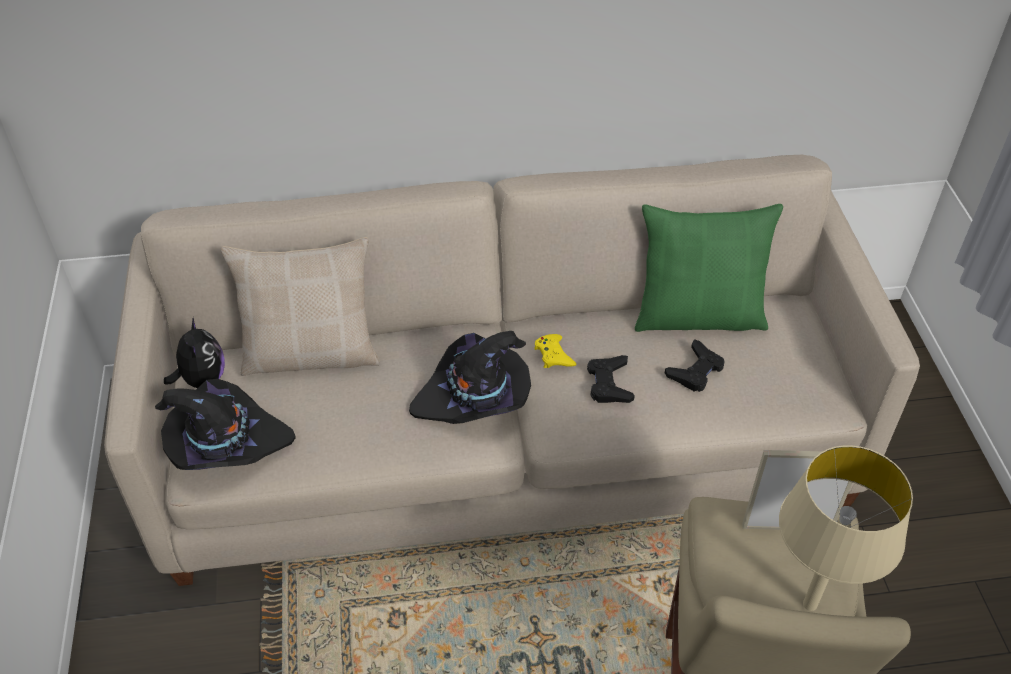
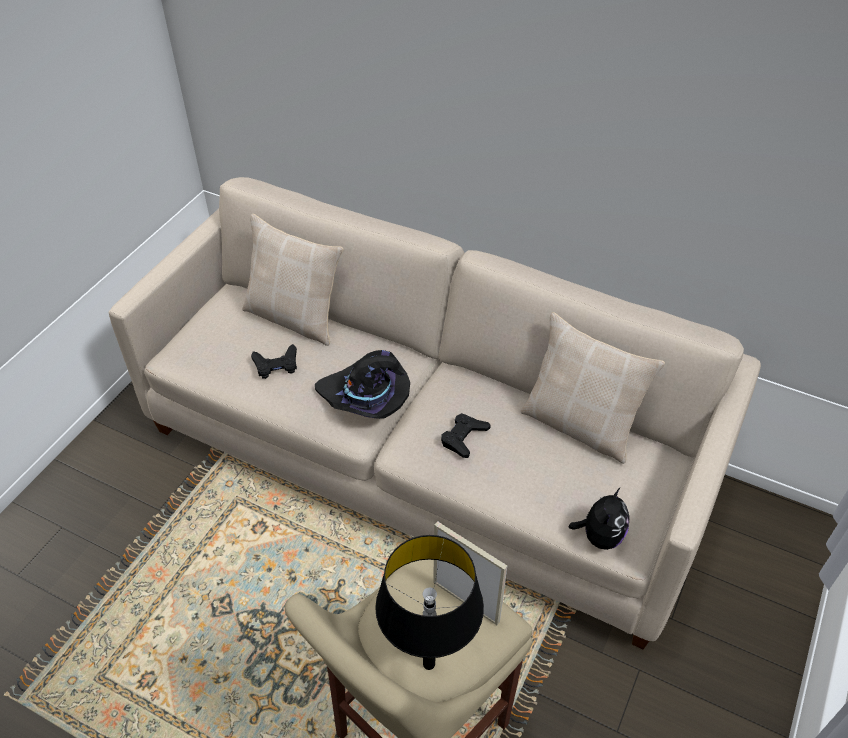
camera: 35 degrees right, 0 degrees up
(202, 379) = (222, 302): plush toy -> plush toy (599, 536)
(225, 442) = (197, 346): black hat -> none
(553, 355) = (444, 398): yellow game controller -> none
(695, 371) = (536, 463): black game controller -> black game controller (276, 365)
(698, 315) = (580, 425): green pillow -> beige pillow
(810, 604) = (429, 664): beige table lamp -> black table lamp

